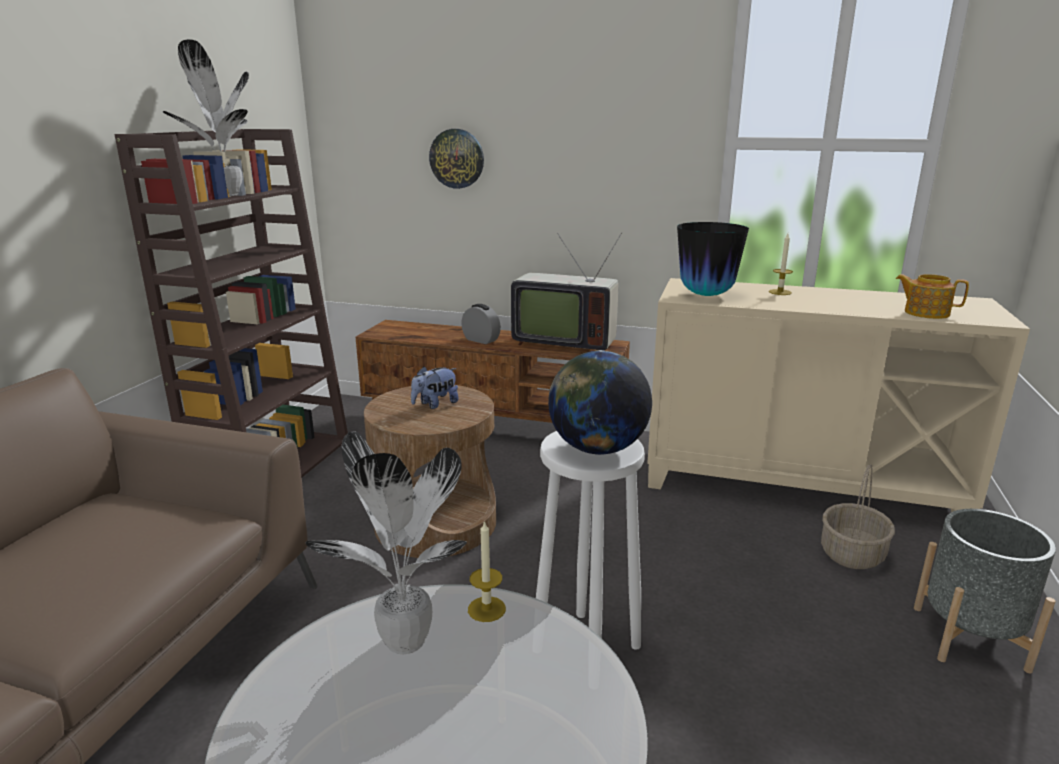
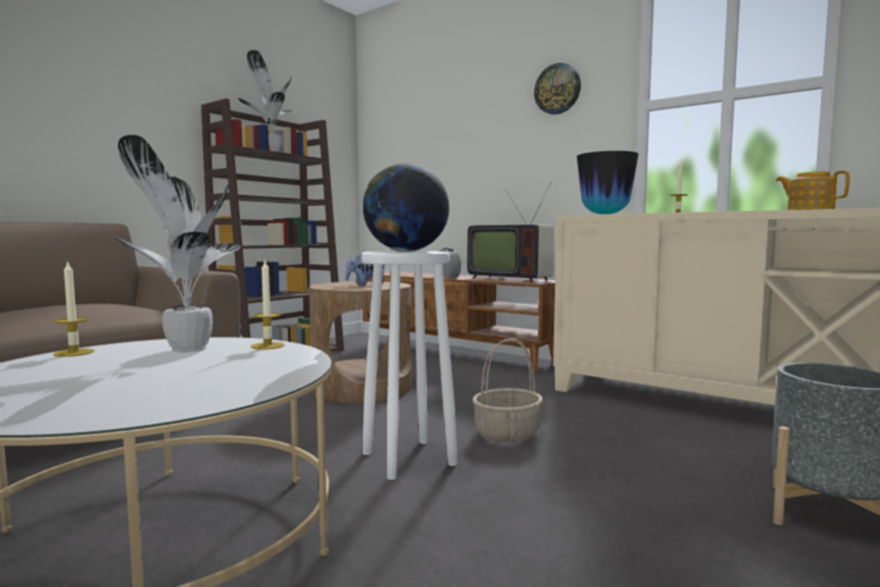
camera: 20 degrees right, 15 degrees down
(272, 690) = (74, 353): none -> candle
(457, 158) = (445, 147): wall clock -> wall clock (557, 89)
(852, 554) = (729, 446): basket -> basket (507, 434)

